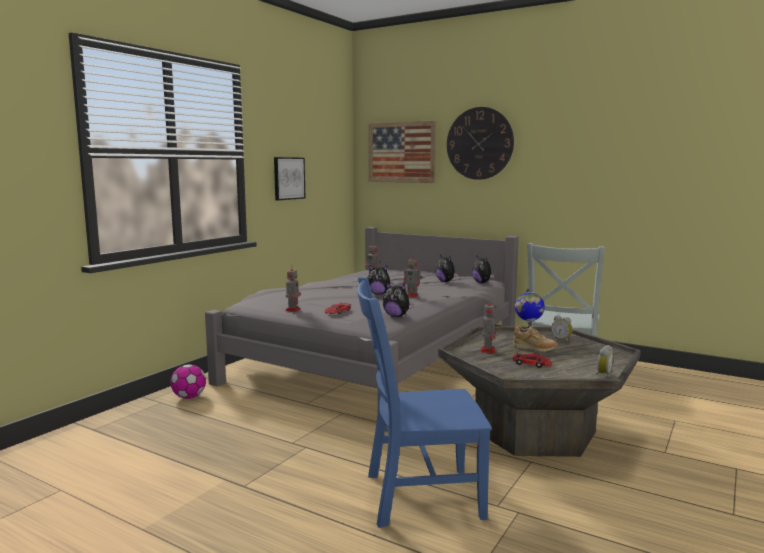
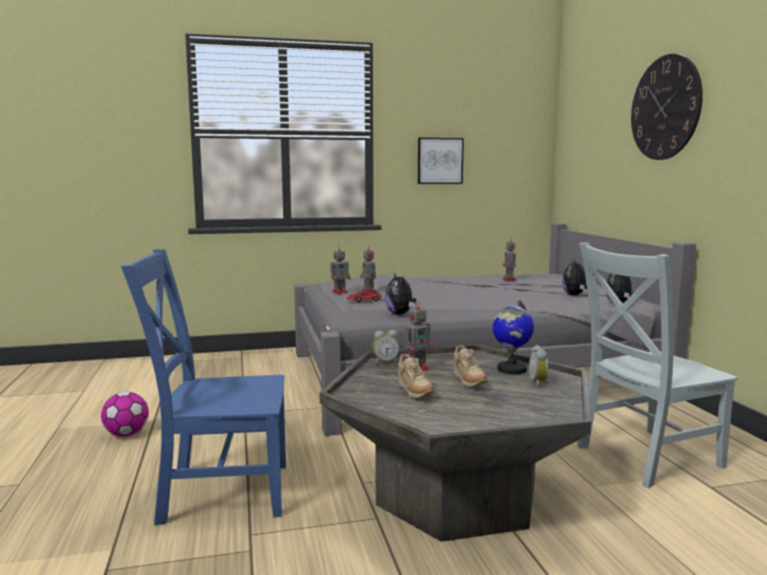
camera: 45 degrees right, 0 degrees up
(189, 397) = (264, 359): football -> football (126, 434)
(379, 294) = (454, 293): plush toy -> none
(401, 152) = (593, 128): picture -> none
(412, 295) = (482, 300): toy robot -> toy robot (369, 292)
(417, 496) = (219, 492): blue chair -> blue chair turned 45 degrees counterclockwise
(532, 364) = (414, 393): toy car -> beige shoe
(602, 375) = (448, 429): alarm clock -> alarm clock (385, 362)

